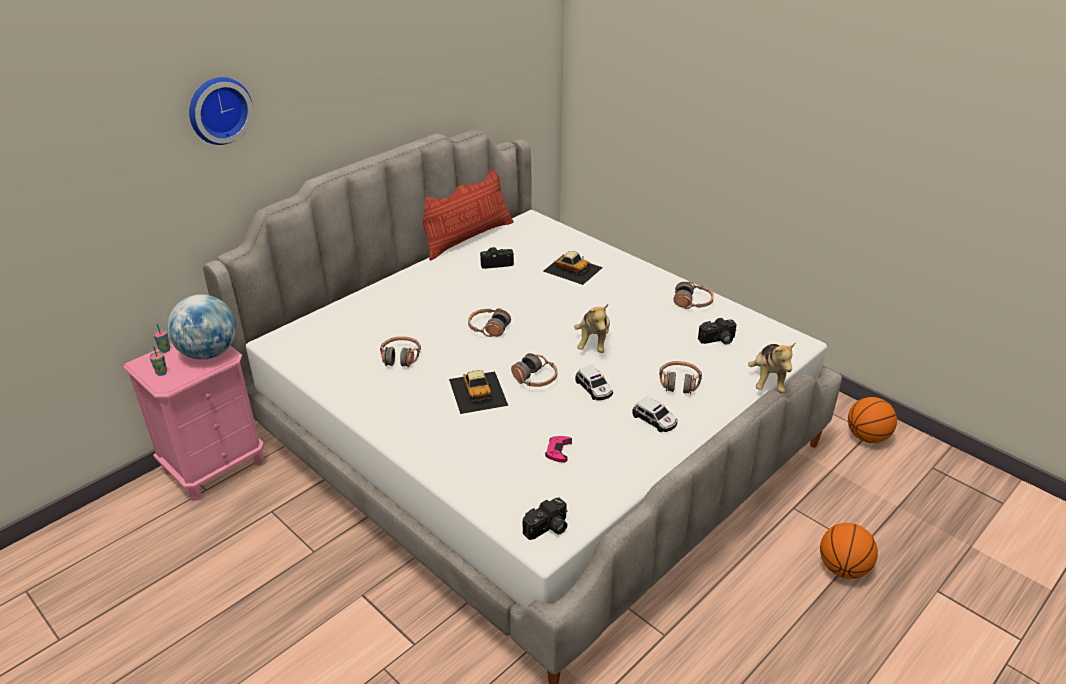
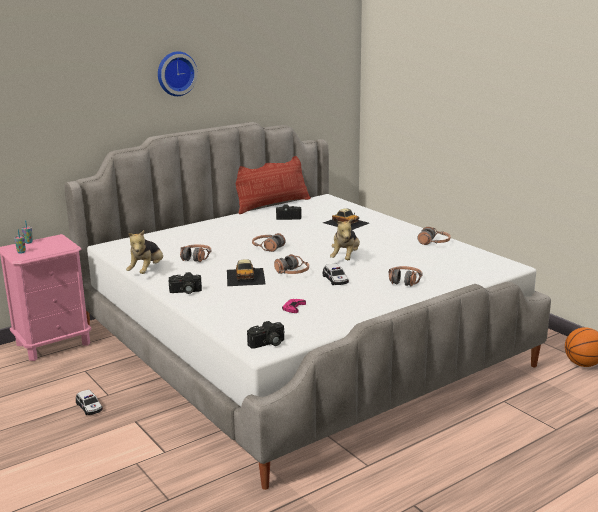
camera: 10 degrees right, 15 degrees down
(209, 353) = (58, 245): globe -> none
(218, 109) = (89, 74): wall clock -> wall clock (175, 73)
(654, 420) = (376, 297): toy car -> toy car (89, 407)
(717, 340) = (445, 262): camera -> camera (185, 291)
(768, 380) = (478, 283): plush toy -> plush toy (147, 271)
(843, 568) = (535, 440): basketball -> none

